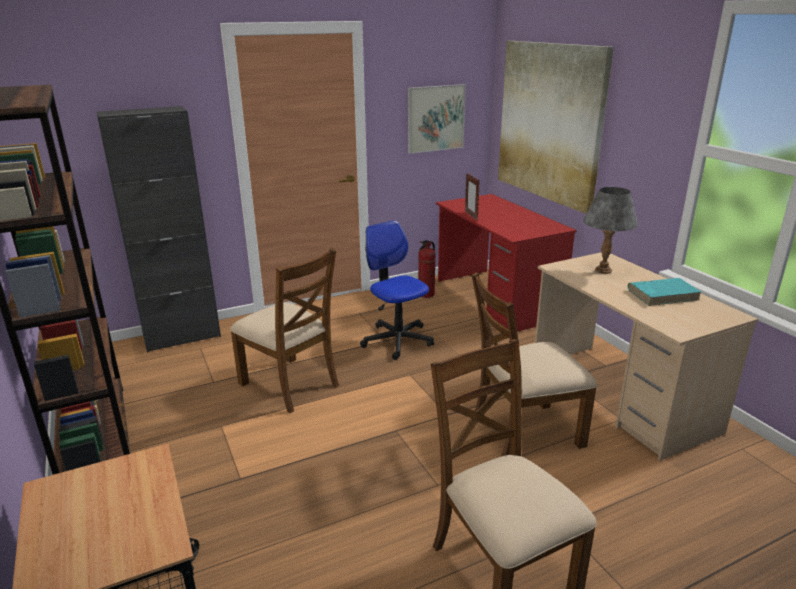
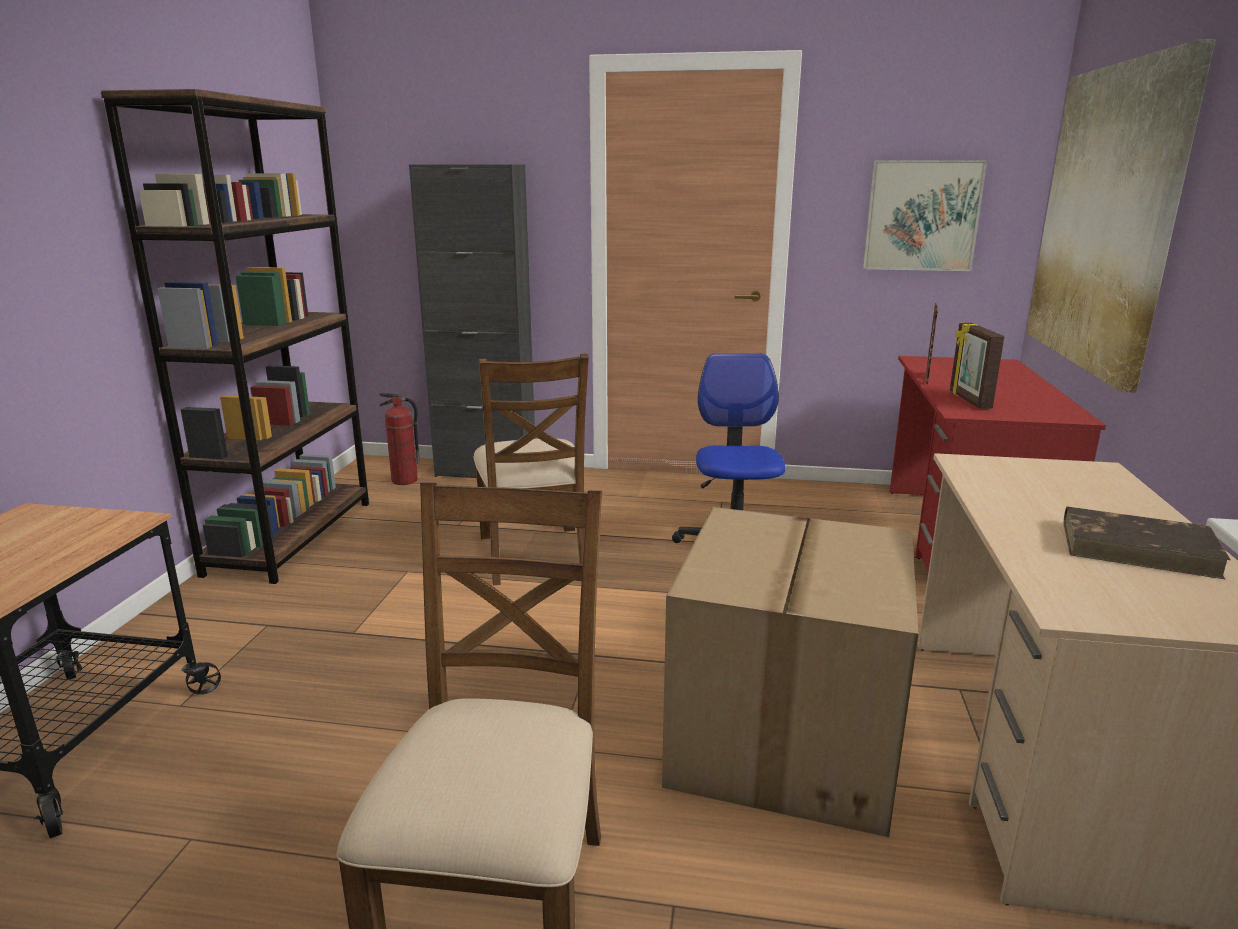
camera: 35 degrees right, 5 degrees down
(426, 294) = (849, 504): fire extinguisher -> fire extinguisher (404, 481)
(508, 227) = (968, 400): none -> picture frame
(524, 432) = (781, 737): brown chair -> cardboard box
(603, 270) = (1059, 485): grey table lamp -> none
(663, 294) = (1139, 548): turquoise book -> brown book

